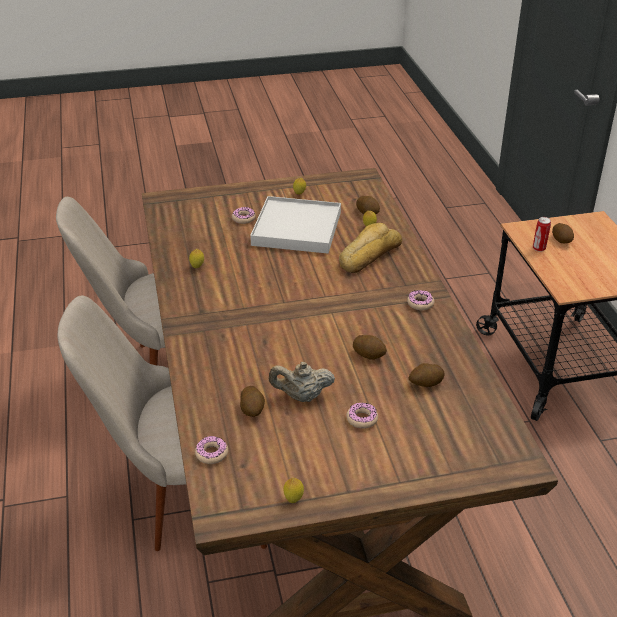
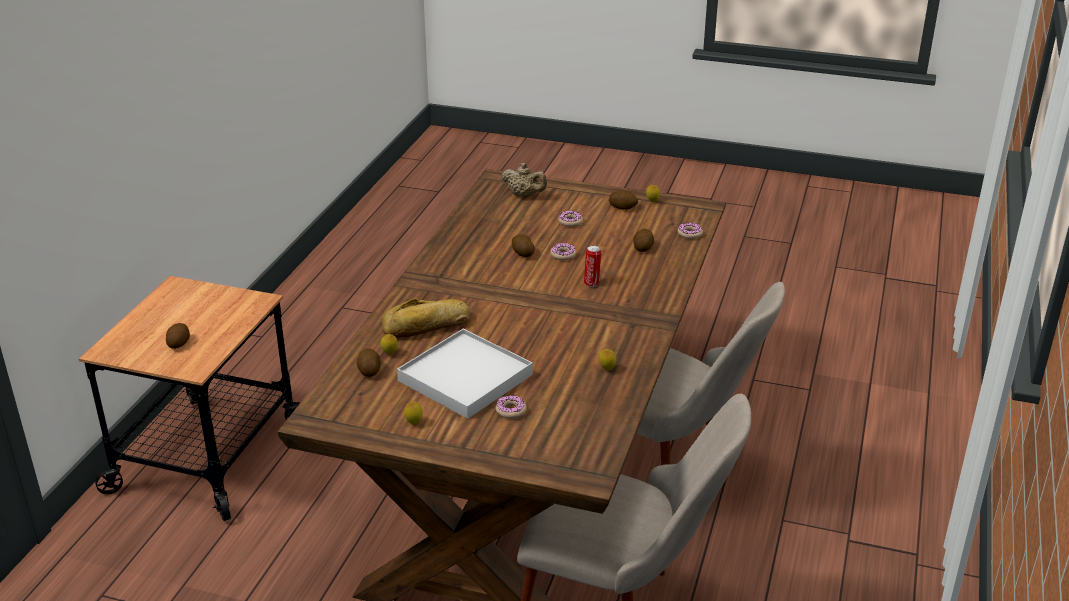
camera: 150 degrees left, 5 degrees down
(301, 396) = (600, 244): beige teapot -> beige teapot (524, 195)
(420, 303) = (437, 273): donut -> donut (563, 255)
(425, 383) = (503, 226): potato -> potato (623, 207)
(539, 248) = (214, 343): can -> can (592, 283)

